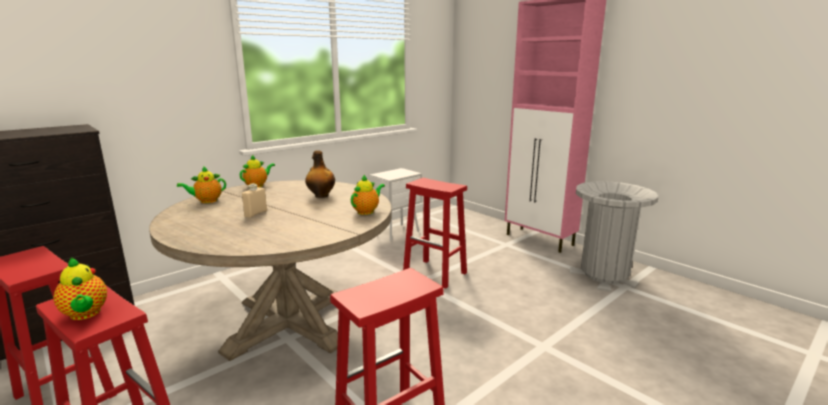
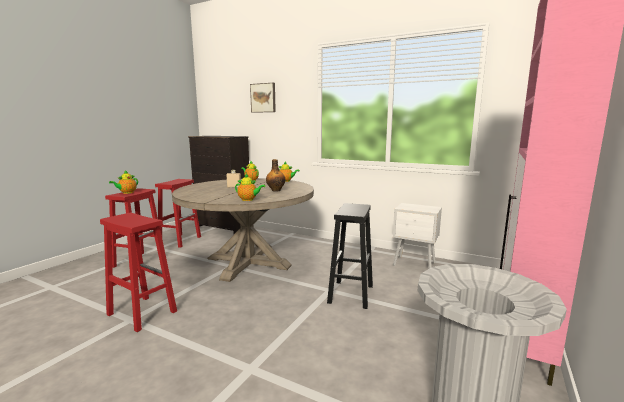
camera: 70 degrees right, 5 degrees down
(113, 43) = (263, 98): none -> picture
(436, 273) = (351, 294): red stool -> black stool

